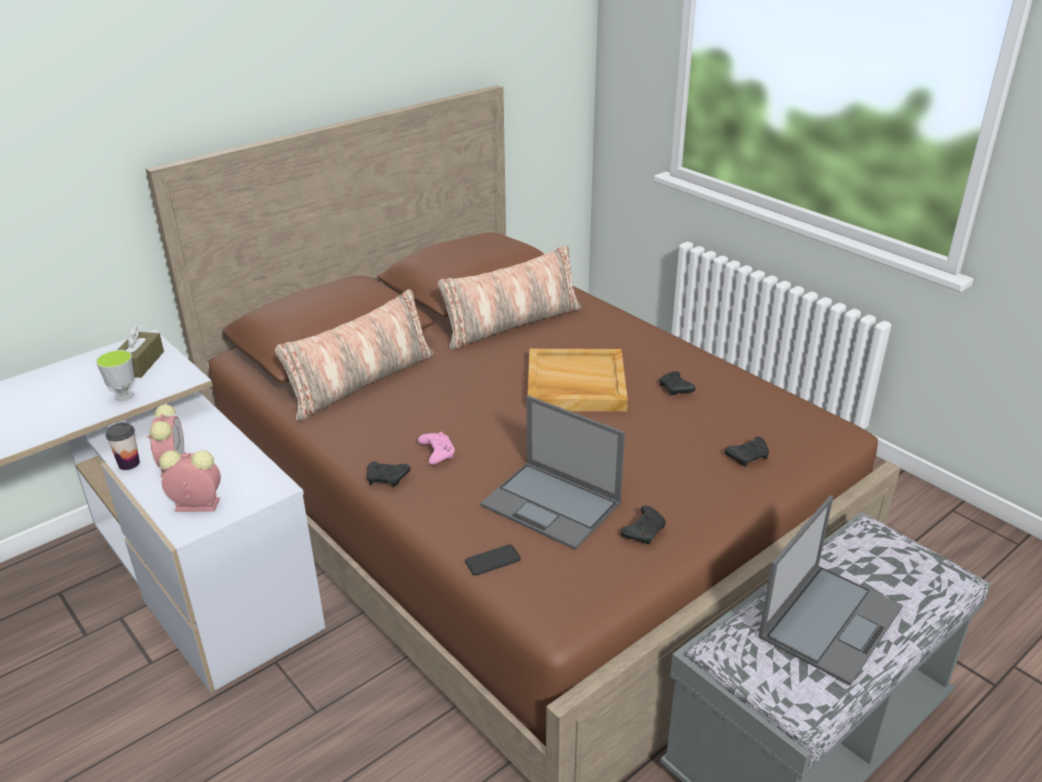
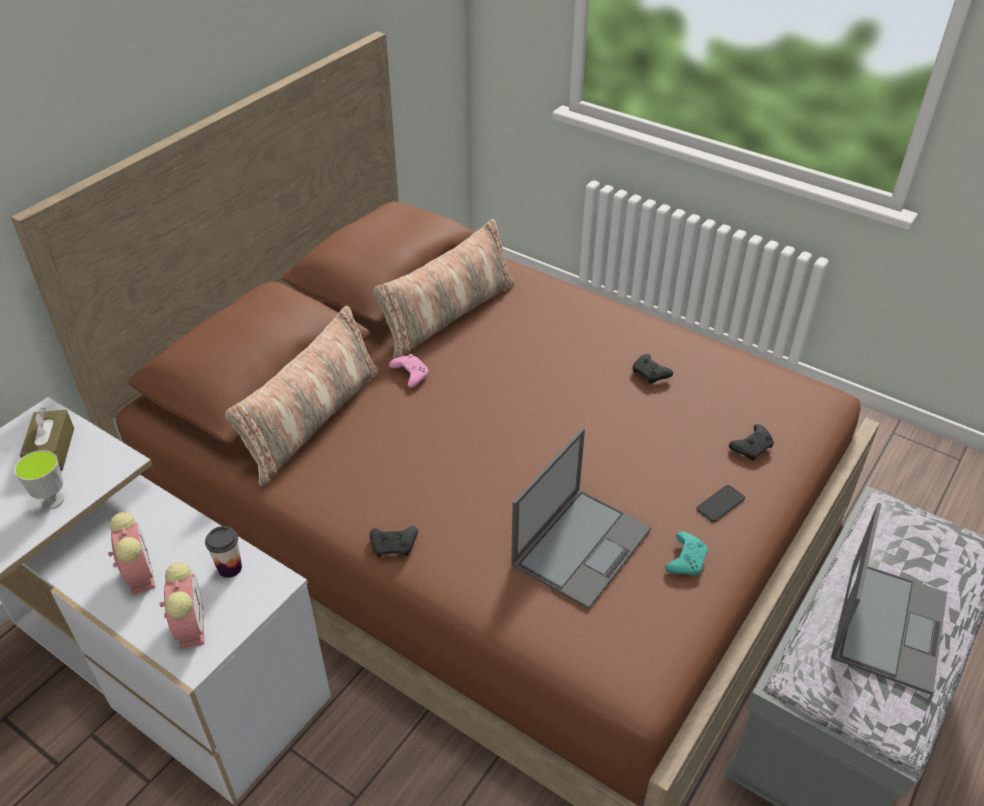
camera: 15 degrees left, 10 degrees up
(129, 464) = (85, 584): cup -> cup (230, 568)
(195, 505) = (190, 625): alarm clock -> alarm clock turned 90 degrees clockwise
(436, 453) = (434, 501): pink game controller -> pink game controller (410, 375)
(492, 560) = (548, 629): phone -> phone (720, 504)
(552, 505) = (582, 545): laptop -> laptop turned 75 degrees counterclockwise
(575, 385) = (546, 386): beige tray -> none
(644, 531) = (686, 560): black game controller -> turquoise game controller

